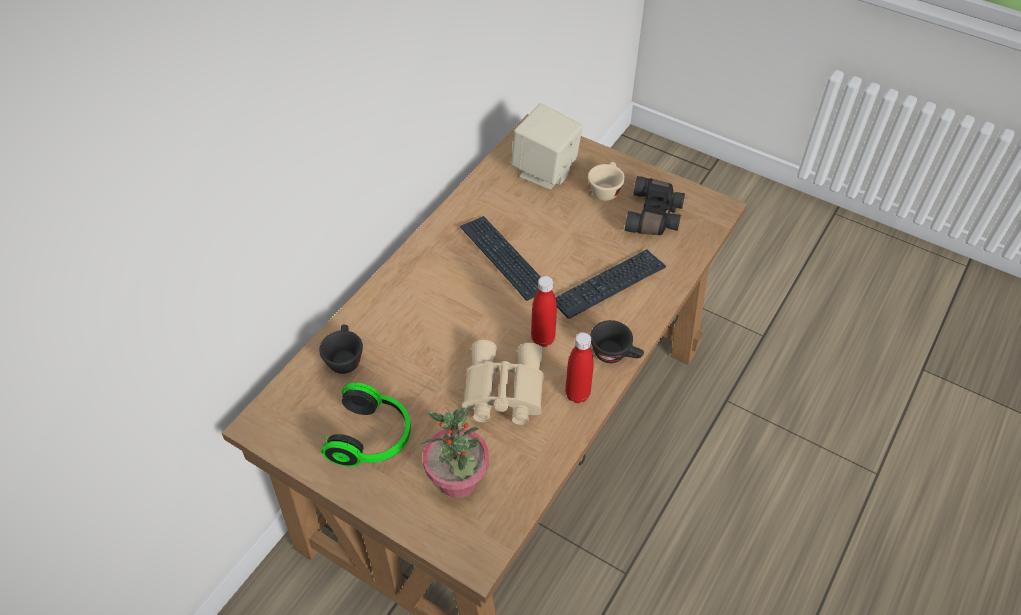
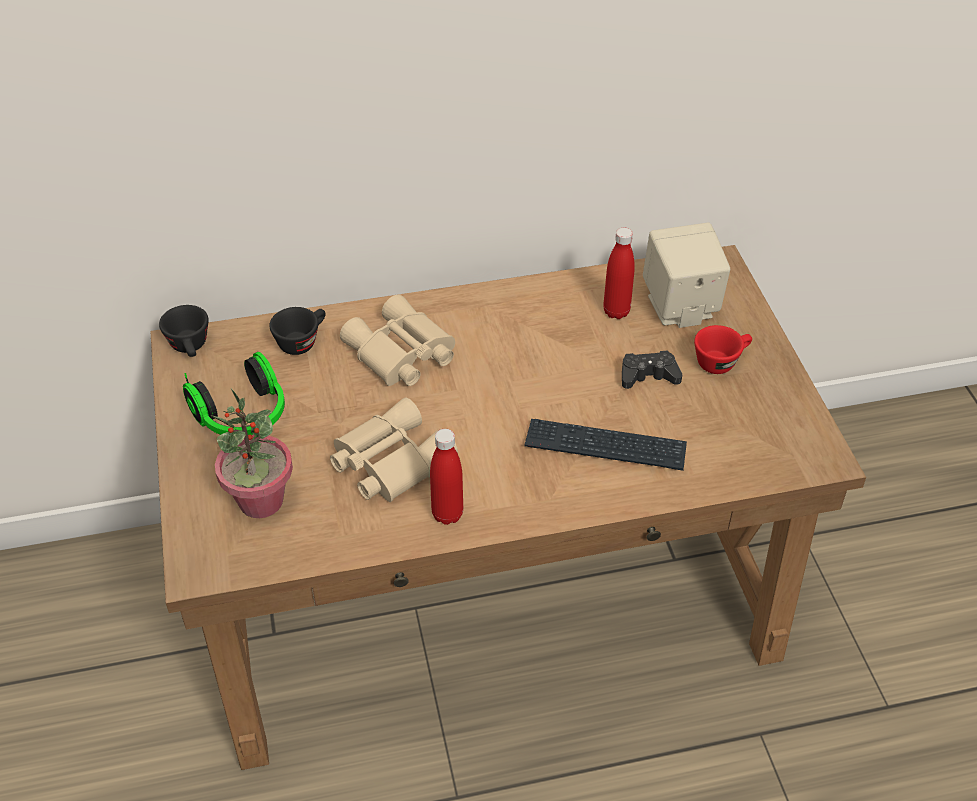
camera: 45 degrees right, 5 degrees down
(421, 318) = (400, 354): none -> beige binoculars
(504, 258) = (537, 355): keyboard -> none
(543, 339) = (480, 446): red bottle -> red bottle (616, 312)
(579, 225) = (648, 375): none -> black game controller
(605, 189) = (721, 361): beige cup -> red cup
(615, 354) = (528, 509): black cup -> black cup (191, 347)
(655, 216) = (740, 419): black binoculars -> none

